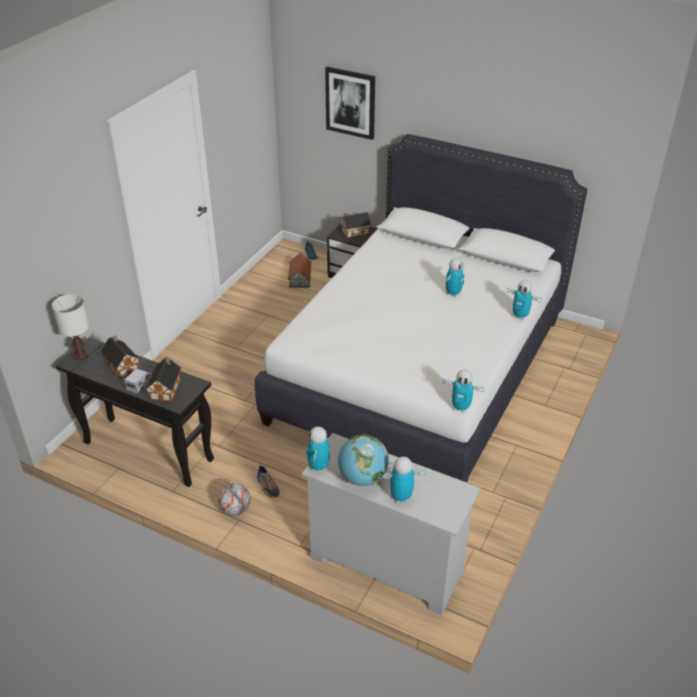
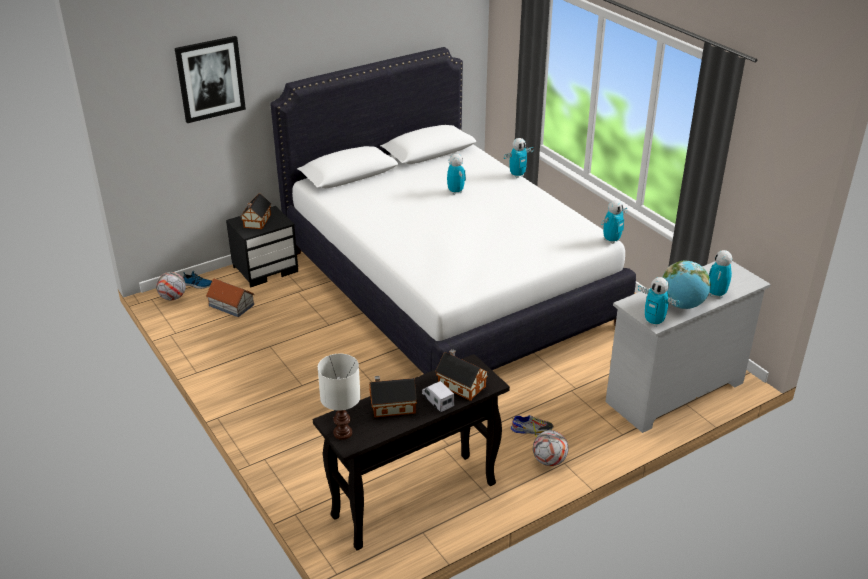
camera: 60 degrees left, 5 degrees down
(287, 252) = (173, 297): none -> football

